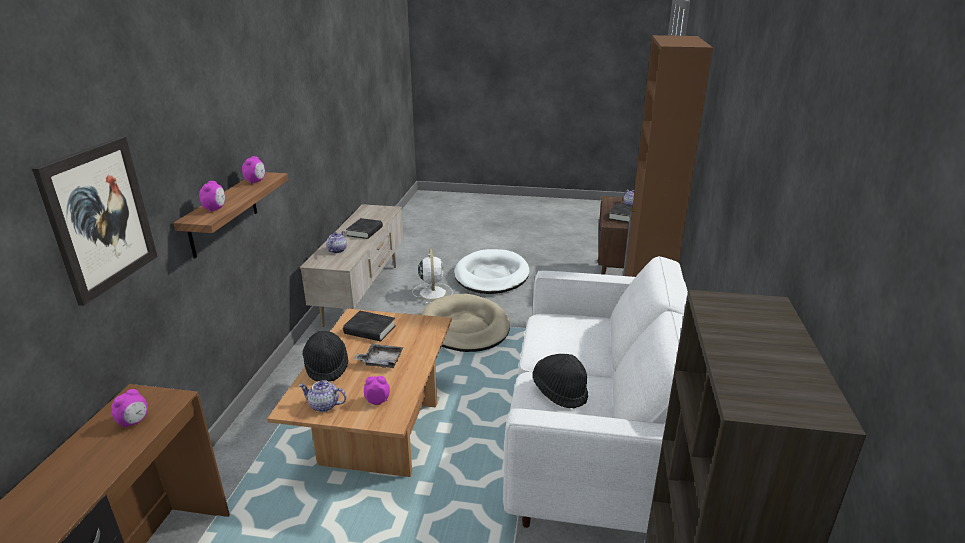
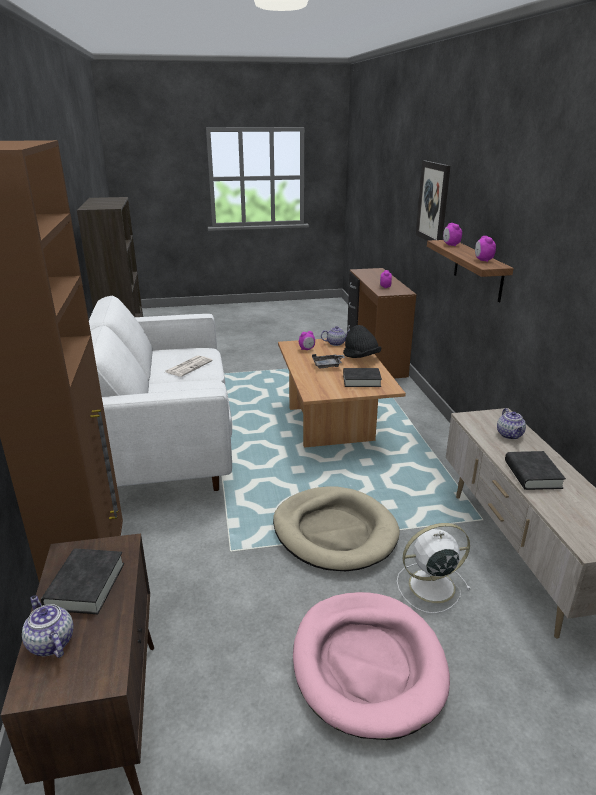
camera: 160 degrees right, 0 degrees up
(432, 292) = (429, 586): white fan -> white fan turned 105 degrees clockwise
(491, 275) = (368, 664): white dog bed -> pink dog bed
(560, 391) = (189, 366): black hat -> newspaper

